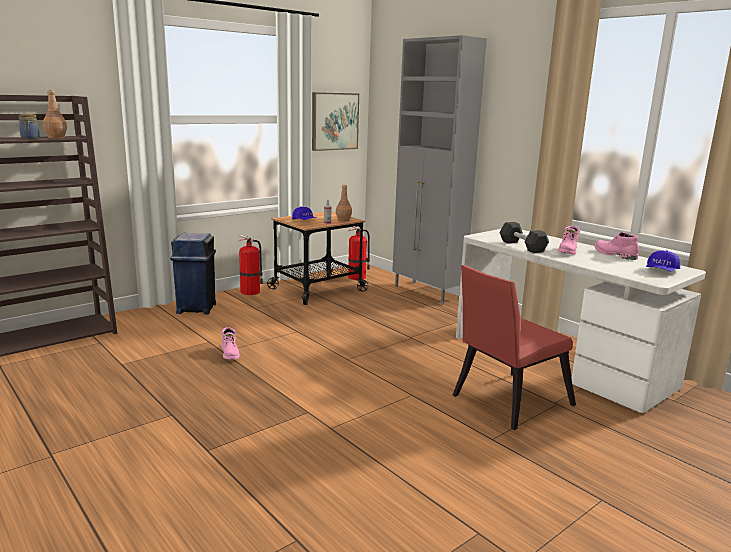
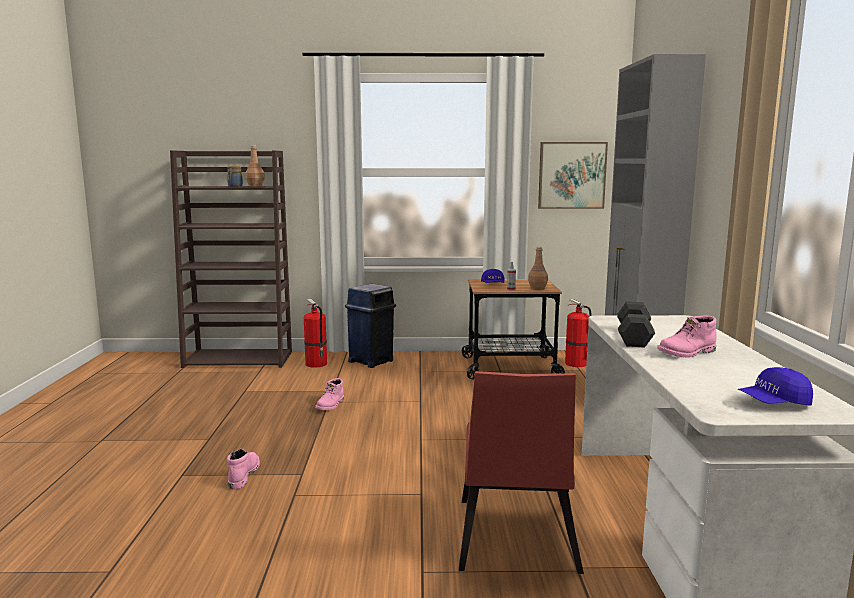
camera: 40 degrees right, 5 degrees down
(251, 292) = (442, 356): fire extinguisher -> fire extinguisher (317, 364)
(506, 401) = (514, 541): red chair -> red chair turned 90 degrees counterclockwise
(614, 254) = (757, 369): pink boot -> pink boot (243, 475)

